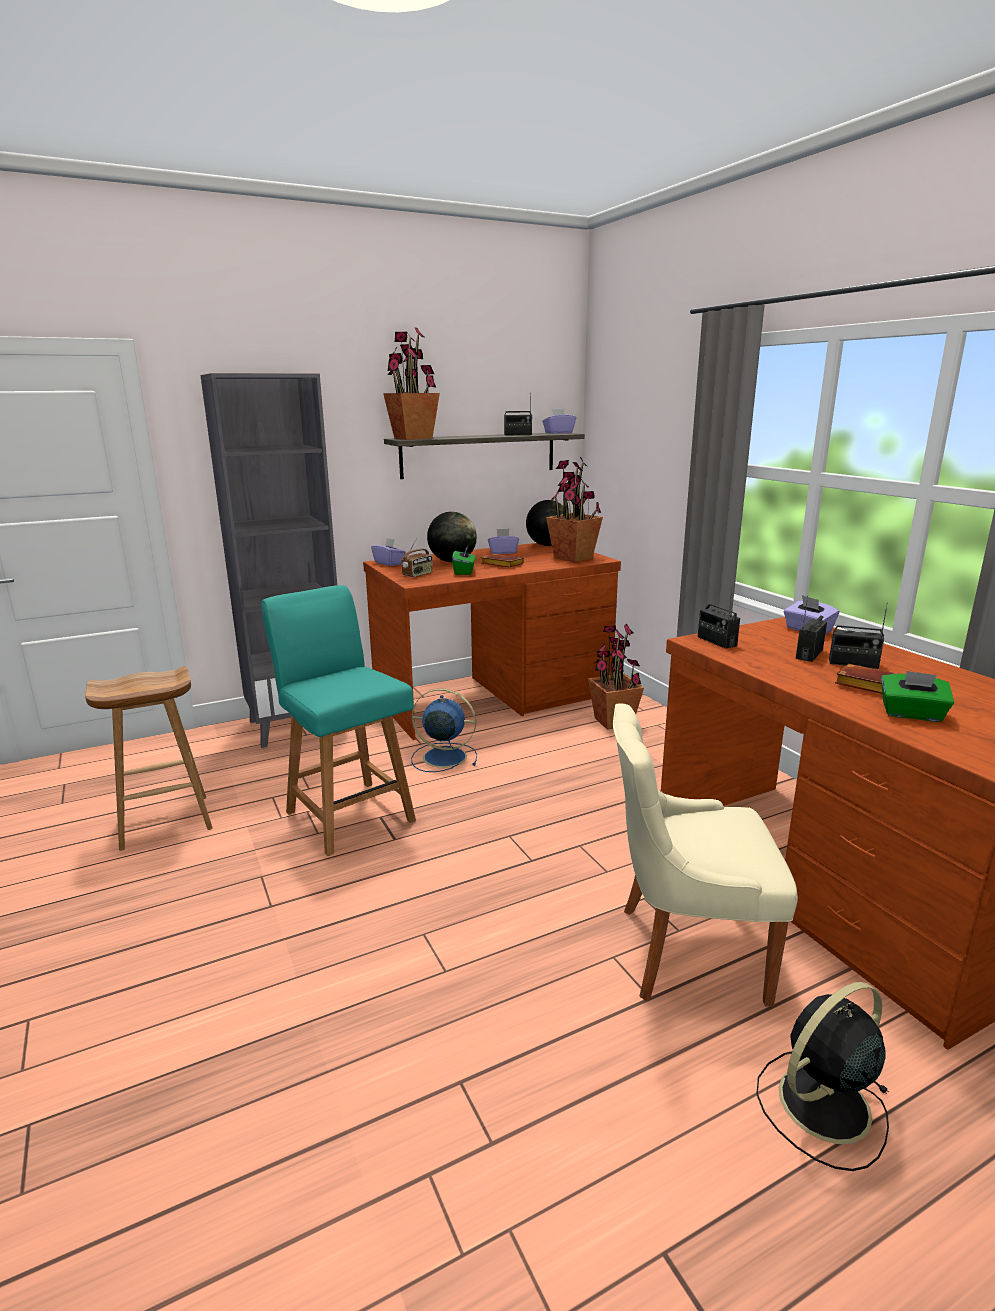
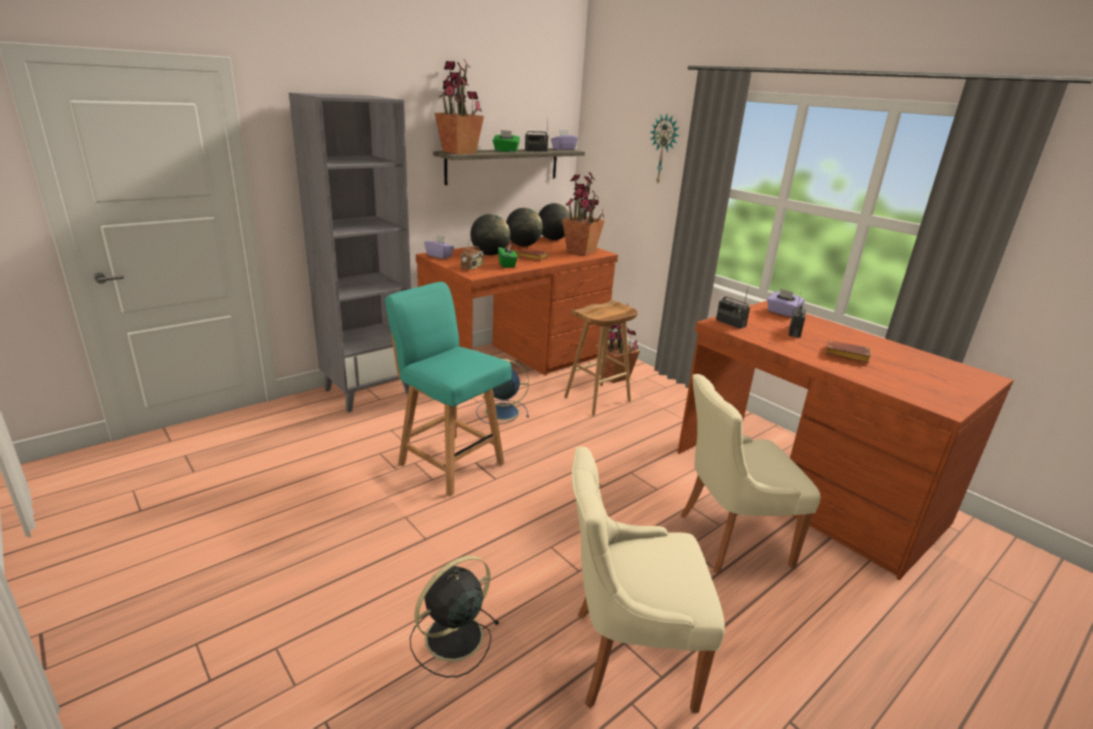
camera: 15 degrees left, 5 degrees up
(163, 823) = (298, 481): brown stool -> brown stool (597, 400)
(455, 1103) = (627, 657): none -> beige chair
(503, 552) = (523, 245): purple tissue box -> globe
(674, 422) = (664, 149): none -> wall clock
(821, 1105) = (843, 623): black fan -> black fan (452, 638)
(853, 663) = (825, 338): radio -> none
(912, 714) = (880, 374): green tissue box -> green tissue box (506, 151)

